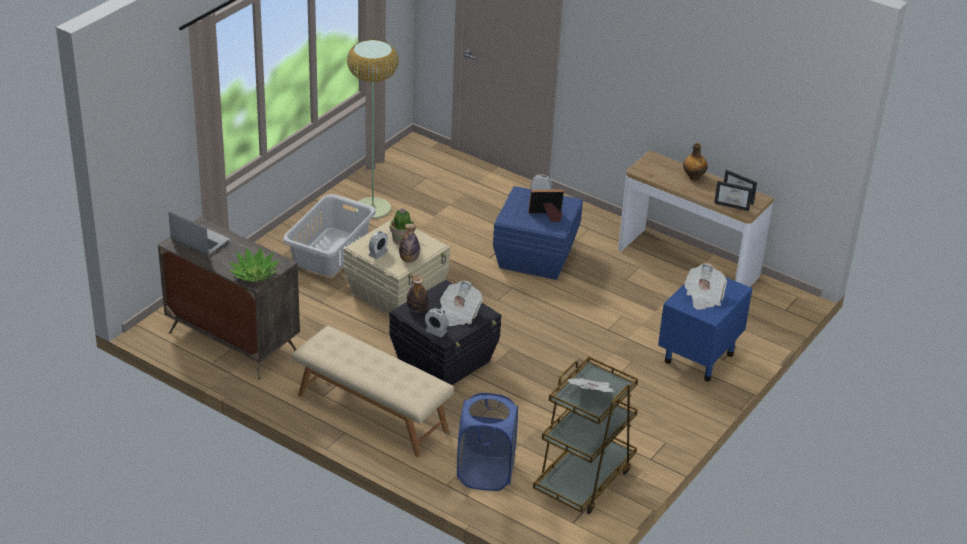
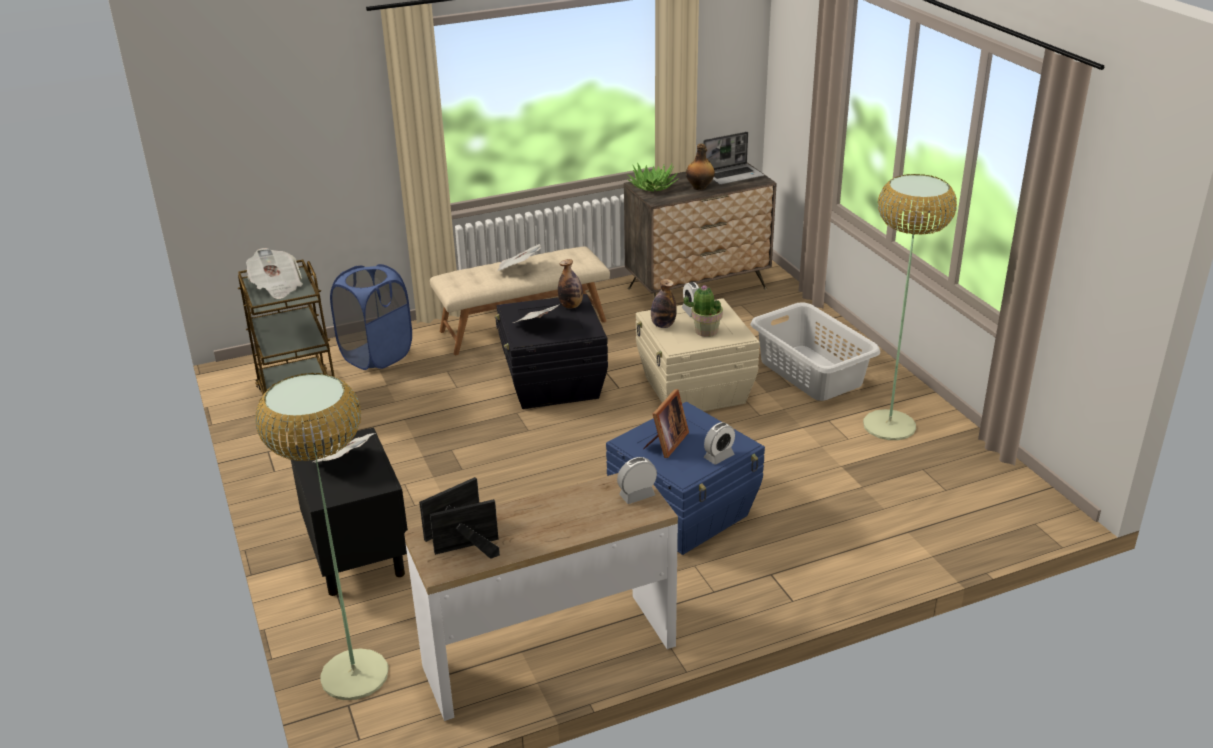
camera: 125 degrees right, 5 degrees down
(374, 364) = (518, 269): none -> newspaper
(436, 331) = (525, 306): alarm clock -> alarm clock (637, 495)
(693, 177) = (563, 527): bottle -> bottle (700, 187)
(698, 358) = (358, 560): blue nightstand -> black nightstand
(769, 317) = (354, 675): none -> floor lamp

